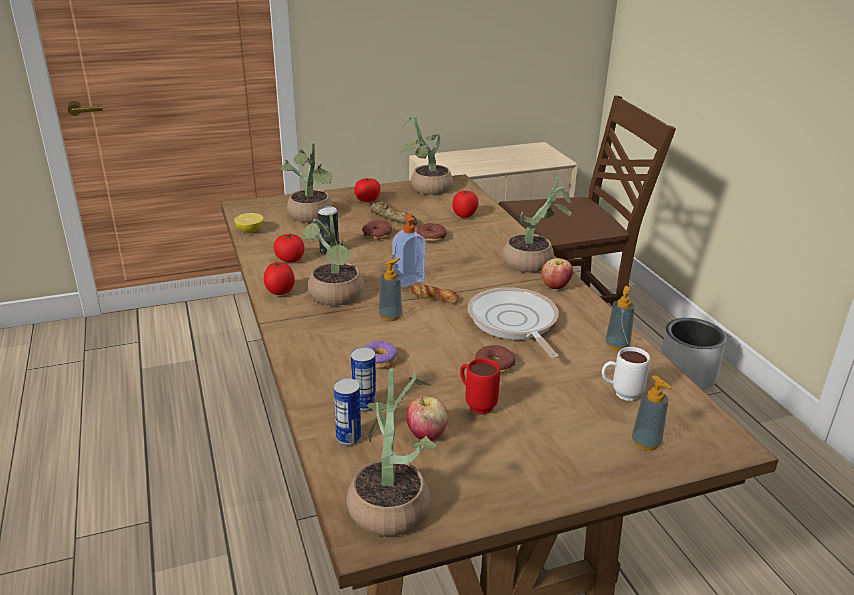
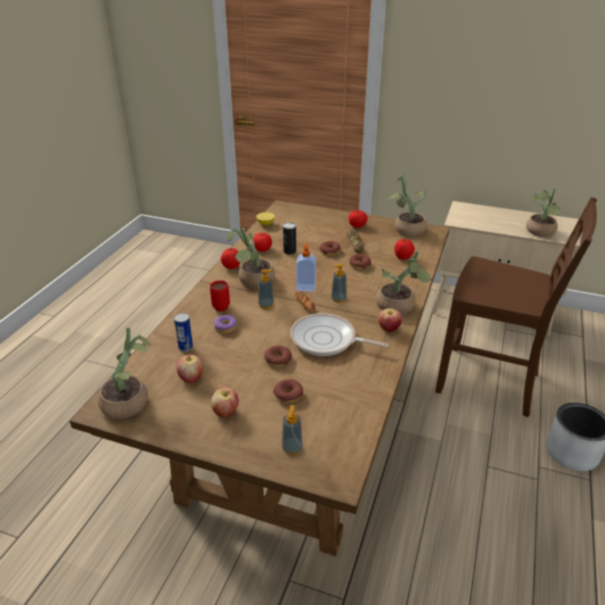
camera: 40 degrees right, 5 degrees up
(311, 217) = (309, 226): potted plant -> potted plant (540, 232)
(348, 438) = (156, 360): can -> none
(476, 404) = (236, 376): red mug -> red mug (221, 305)
(513, 323) = (327, 340): frying pan -> frying pan turned 90 degrees counterclockwise
(525, 447) = (225, 412): none -> apple
(560, 394) = (288, 394): none -> donut
(617, 345) = (368, 384): soap dispenser -> soap dispenser (338, 299)
(620, 394) = (322, 413): white mug -> none

